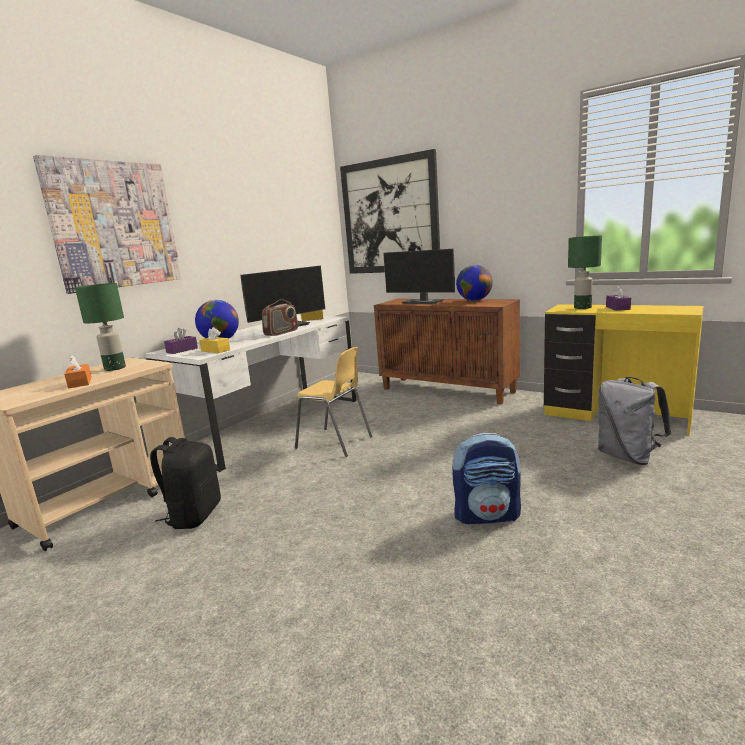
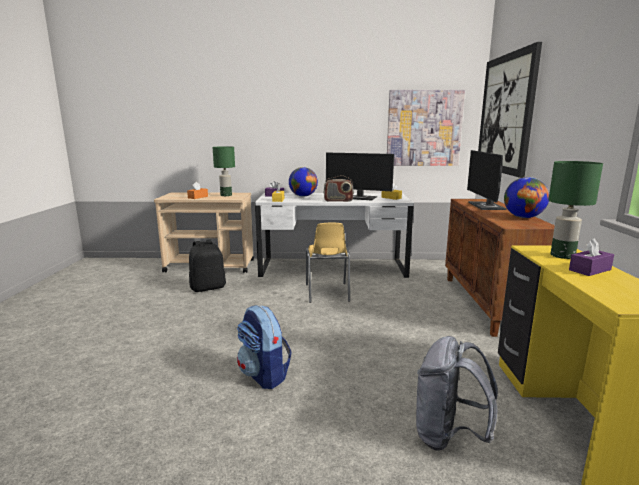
camera: 55 degrees right, 0 degrees up
(114, 225) = (259, 112): picture -> picture (424, 128)

